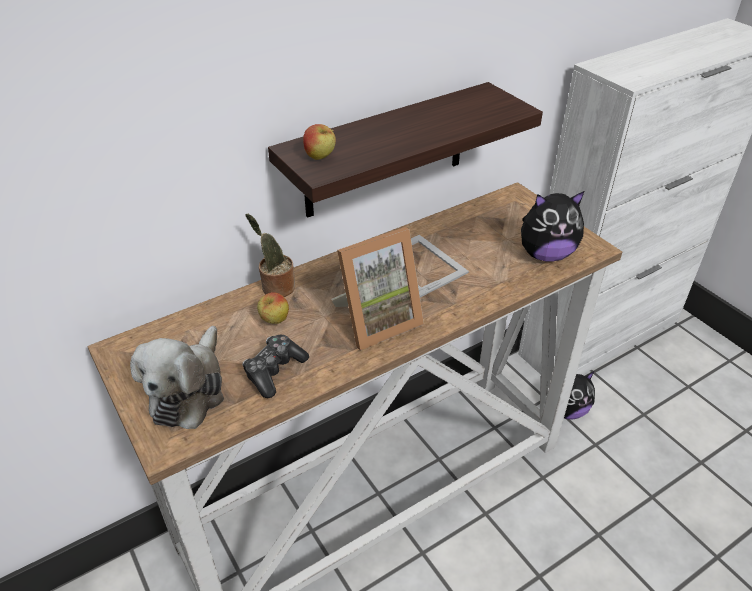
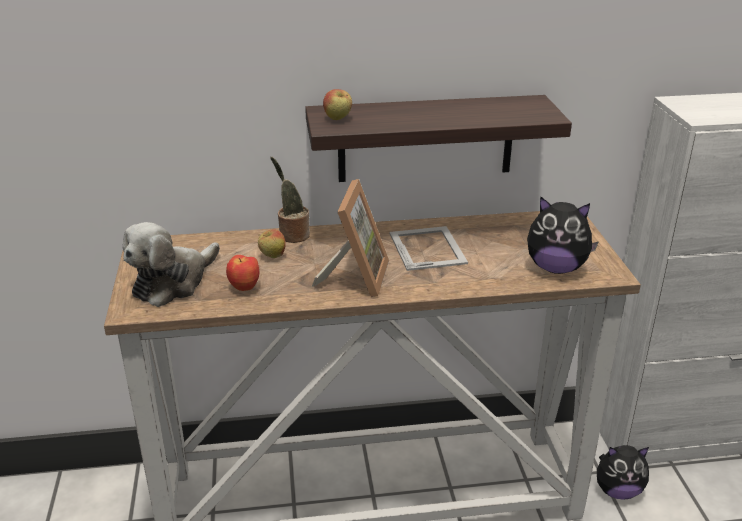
camera: 25 degrees right, 10 degrees down
(274, 371) = (245, 288): game controller -> apple
(376, 320) = (355, 277): picture frame -> picture frame turned 75 degrees counterclockwise

